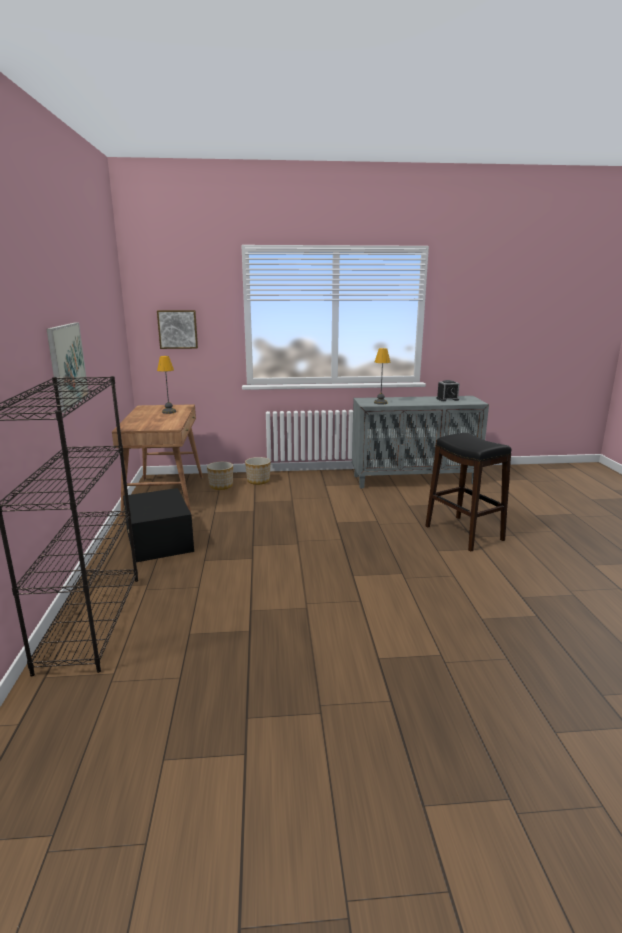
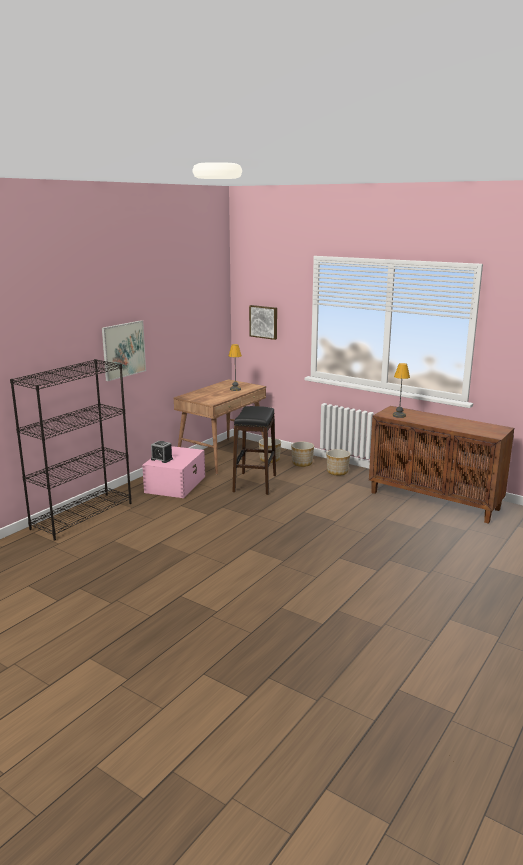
camera: 40 degrees right, 0 degrees up
(159, 540) = (176, 484): black storage box -> pink storage box
(302, 479) = (337, 472): none -> planter
(414, 480) = (435, 501): grey cabinet -> brown cabinet
(447, 399) = (473, 426): alarm clock -> alarm clock (162, 459)
(464, 533) = (387, 555): black stool -> black stool (255, 483)

